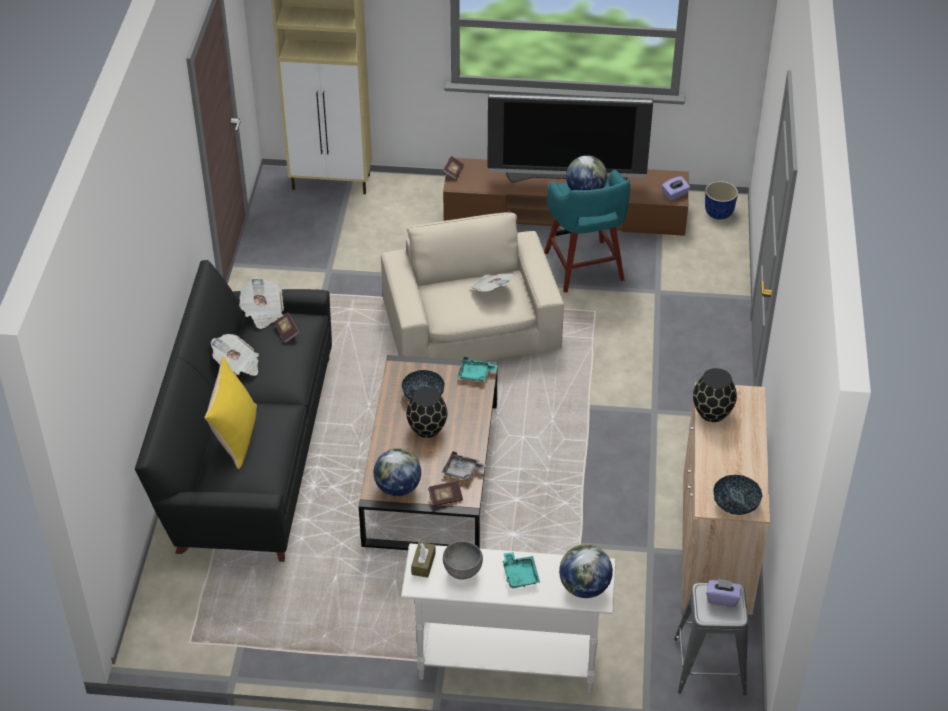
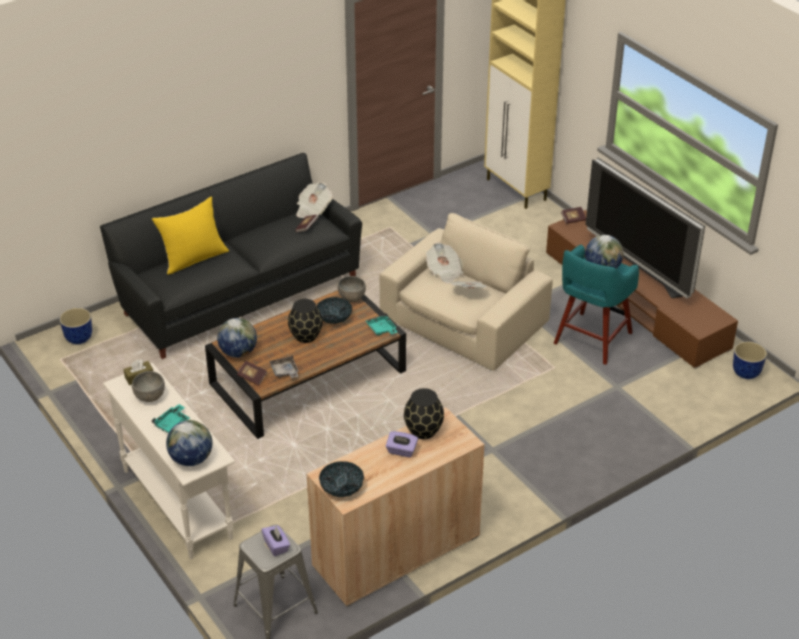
camera: 50 degrees right, 5 degrees down
(172, 610) = (78, 338): none -> planter
(237, 365) = (254, 225): newspaper -> newspaper (444, 271)
(408, 367) = (352, 298): none -> grey bowl
(675, 194) = (701, 327): purple tissue box -> purple tissue box (401, 451)

